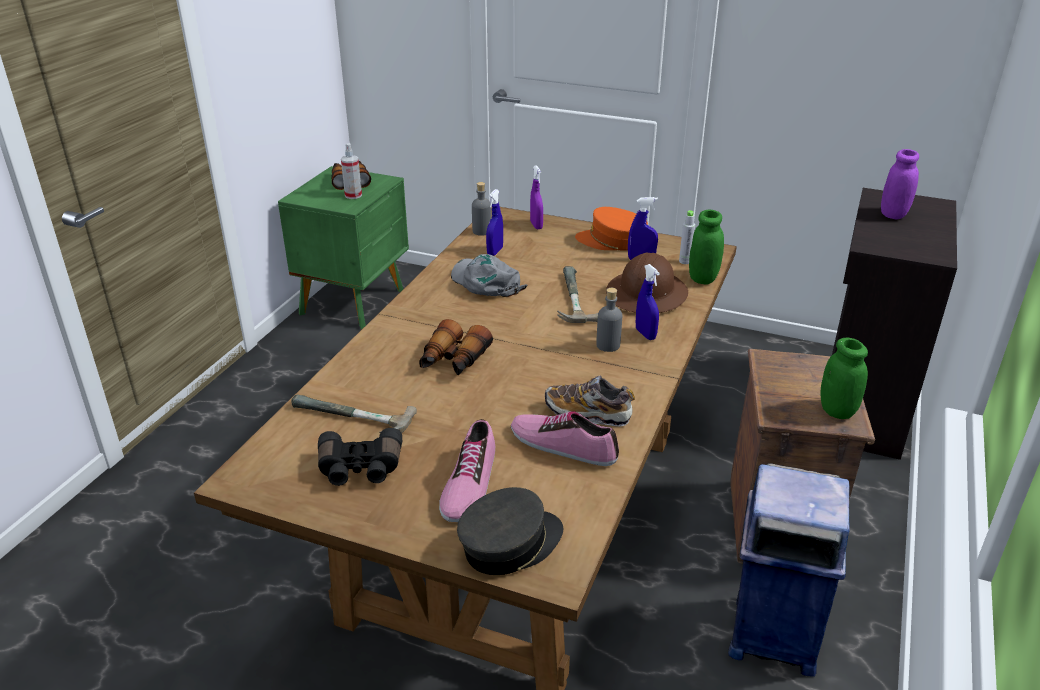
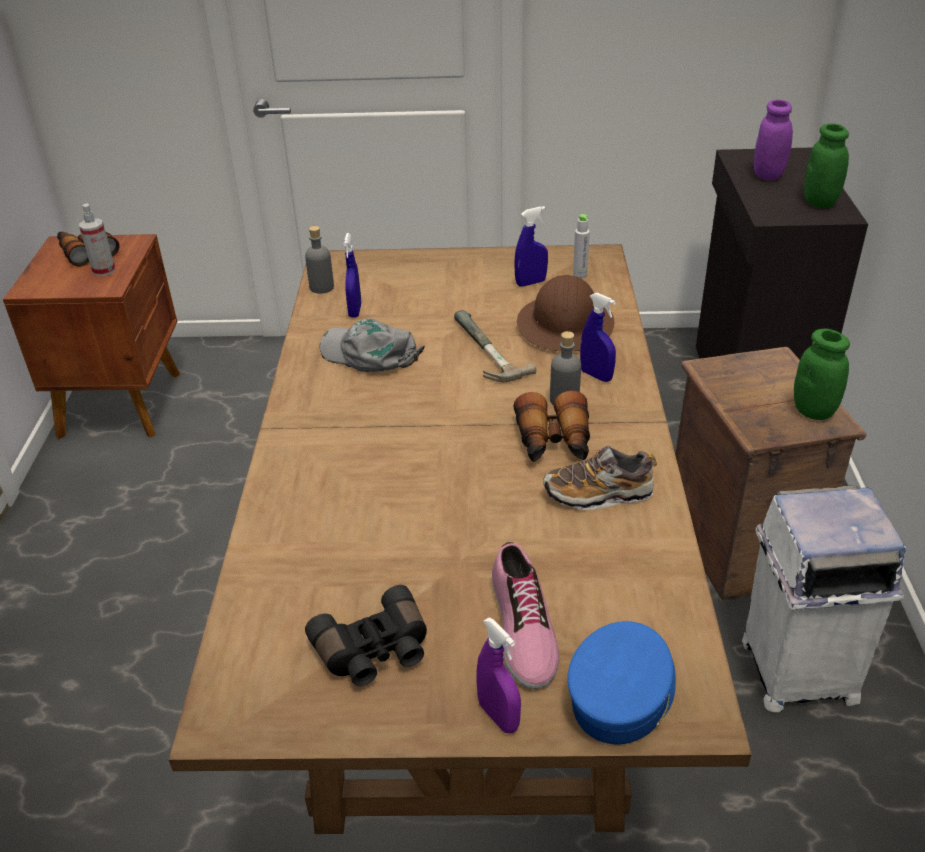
camera: 20 degrees left, 5 degrees up
(349, 420) = (316, 587): hammer -> none
(355, 301) = (123, 403): green nightstand -> brown nightstand
(453, 361) = (397, 469): binoculars -> binoculars (554, 442)
(510, 544) = (622, 694): grey cap -> blue cap
(536, 225) = (383, 266): purple spray bottle -> purple spray bottle (498, 716)
(563, 445) = (597, 542): shoe -> none
(611, 241) = (482, 267): orange cap -> none
(703, 278) = (613, 291): green jar -> green jar (819, 202)
(771, 634) = (795, 670): blue trash can -> white trash can

